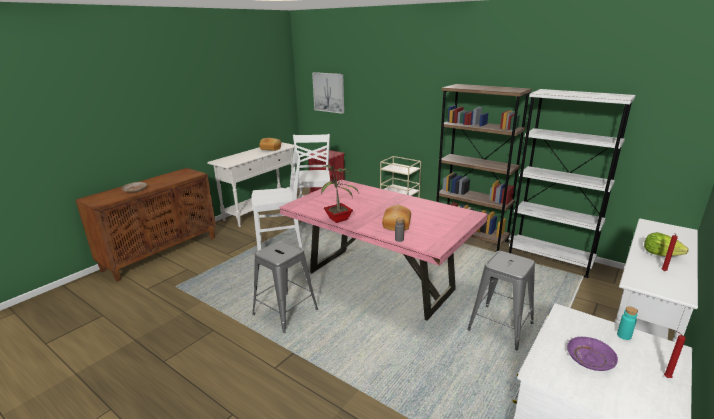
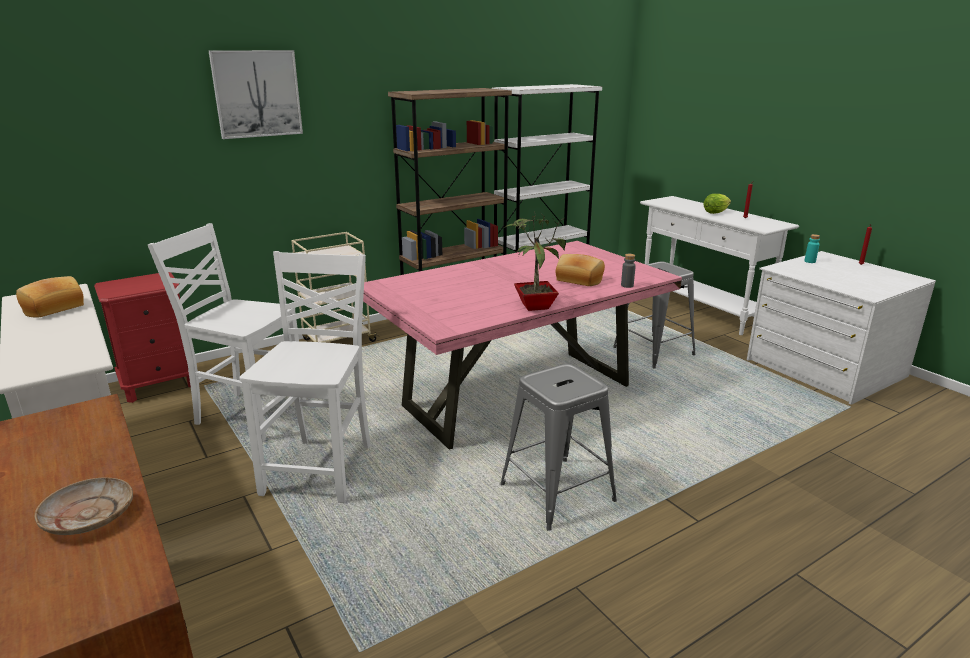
camera: 70 degrees left, 0 degrees up
(329, 92) = (92, 144): picture -> picture (257, 94)
(590, 358) = (843, 277): purple plate -> none

